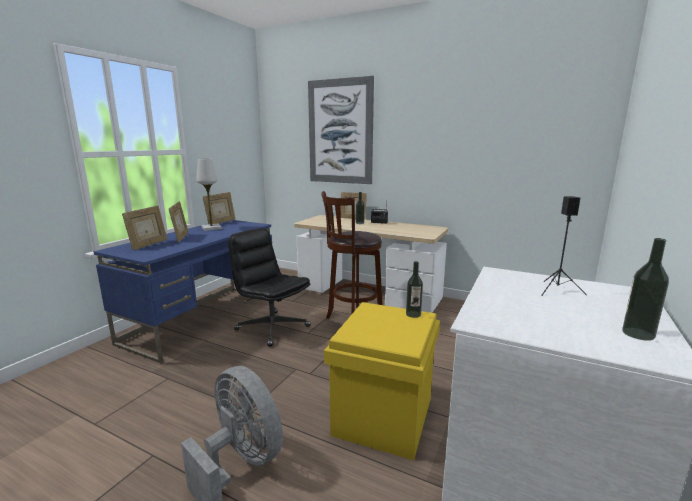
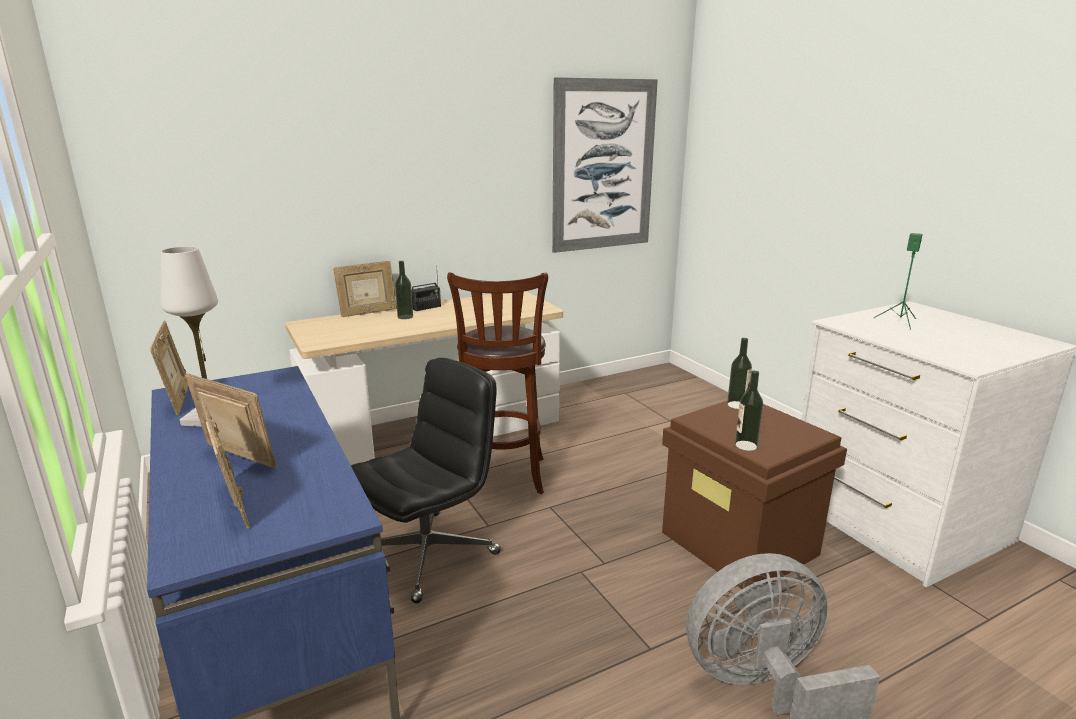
camera: 55 degrees left, 5 degrees up
(272, 328) = (428, 553): black office chair -> black office chair turned 150 degrees clockwise
(340, 132) = (312, 148): picture -> picture (603, 166)
(384, 417) = (740, 544): yellow storage box -> brown storage box
(557, 290) = (899, 321): black speaker -> green speaker
(638, 334) = (1001, 333): bottle -> bottle (746, 445)

